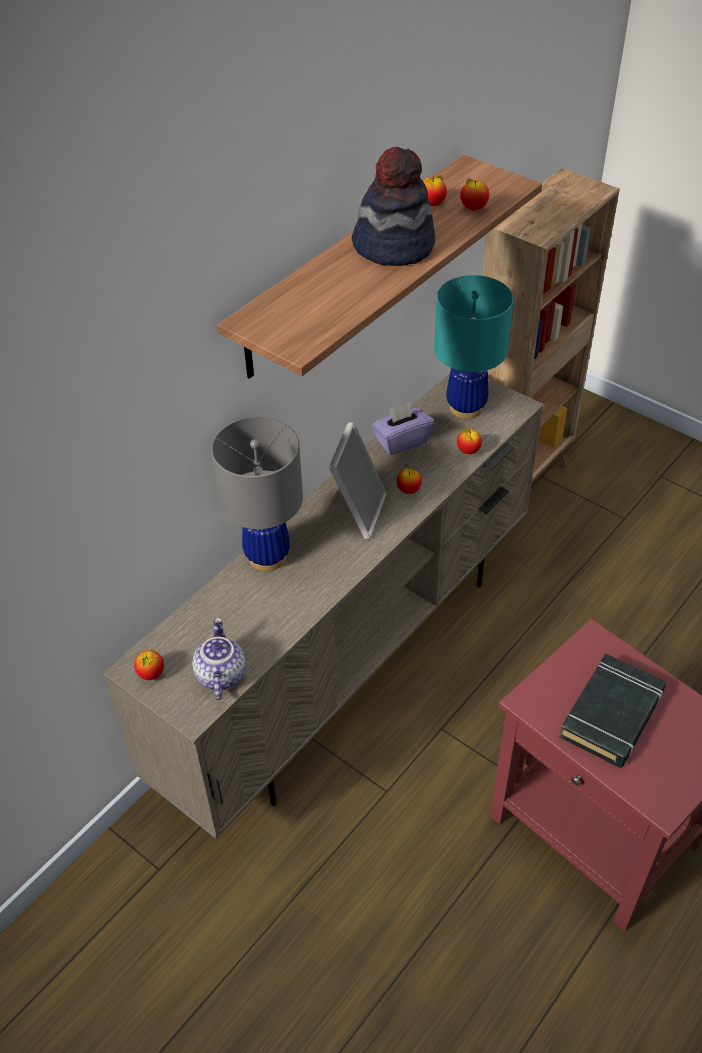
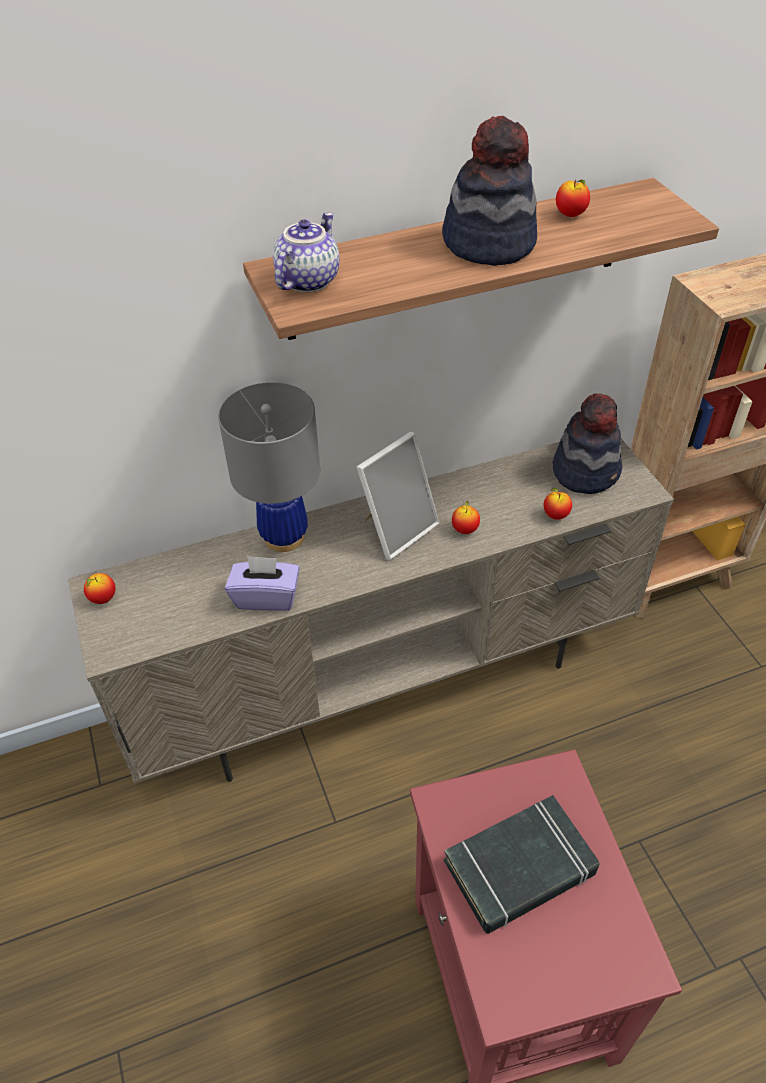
camera: 30 degrees right, 0 degrees up
(219, 675) = (156, 627): teapot -> teapot (307, 280)
(402, 441) = (495, 479): purple tissue box -> purple tissue box (266, 597)
(466, 407) = (586, 471): turquoise table lamp -> hat
(473, 208) = (613, 231): apple -> none

